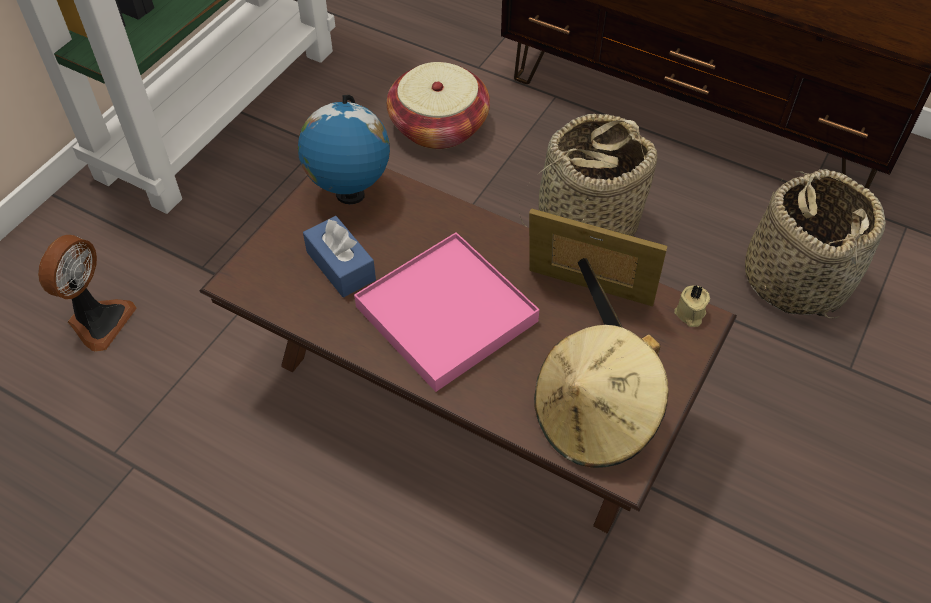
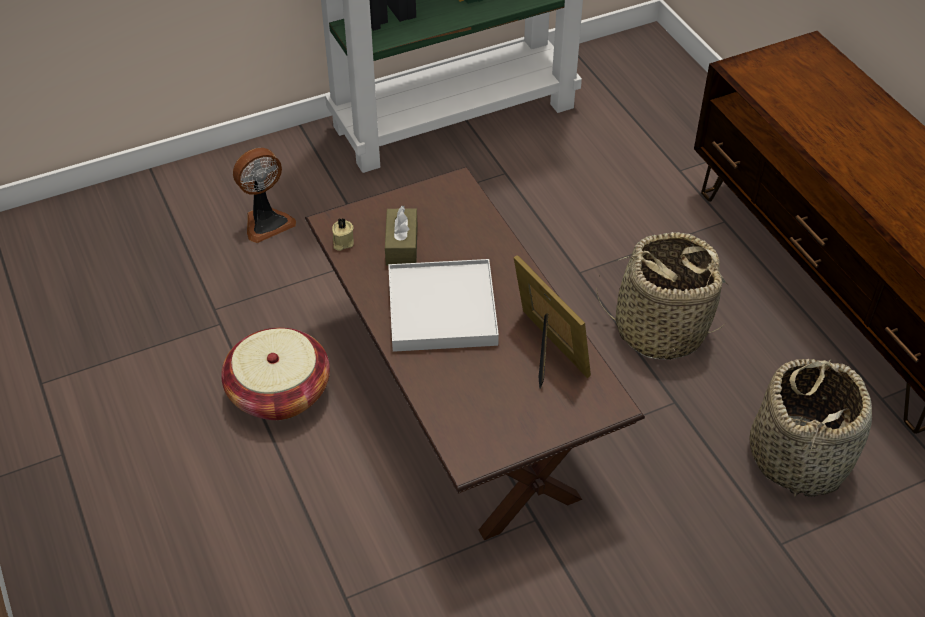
camera: 35 degrees right, 5 degrees down
(341, 266) = (401, 245): blue tissue box -> brown tissue box
(350, 195) = (447, 203): globe -> none
(439, 126) = (608, 201): basket -> basket (279, 392)
(445, 314) = (441, 309): pink tray -> white tray
(595, 418) = (479, 422): beige hat -> none
(689, 314) = (608, 397): beige candle -> beige candle (342, 242)

